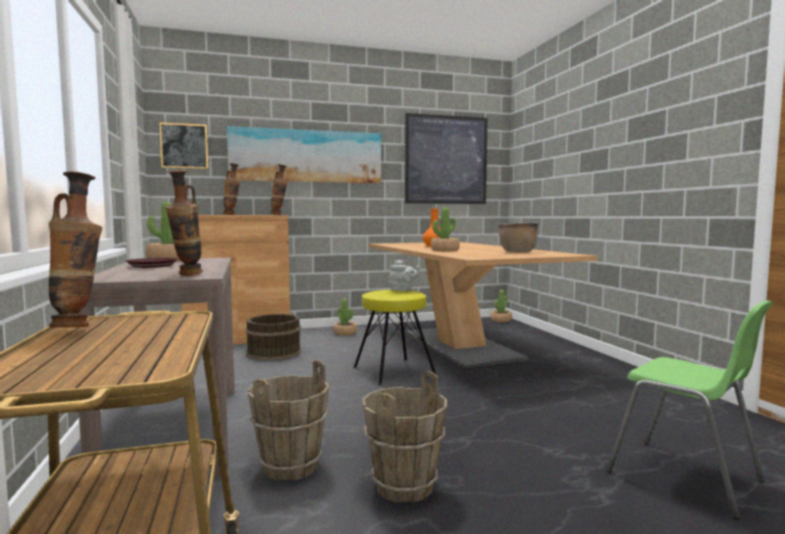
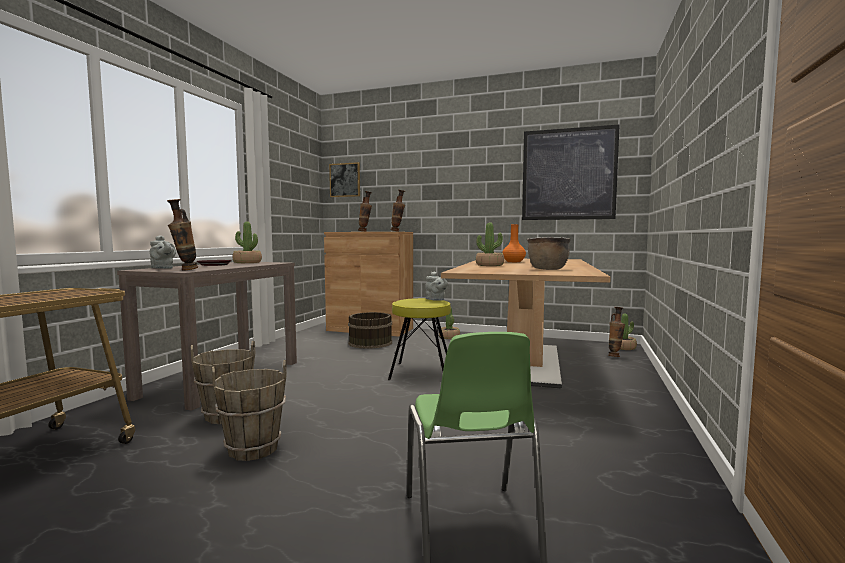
camera: 35 degrees right, 0 degrees up
(78, 327) = (45, 291): vase -> vase (615, 356)
(122, 275) = (162, 268): none -> grey teapot
(306, 156) = (432, 181): picture -> none

